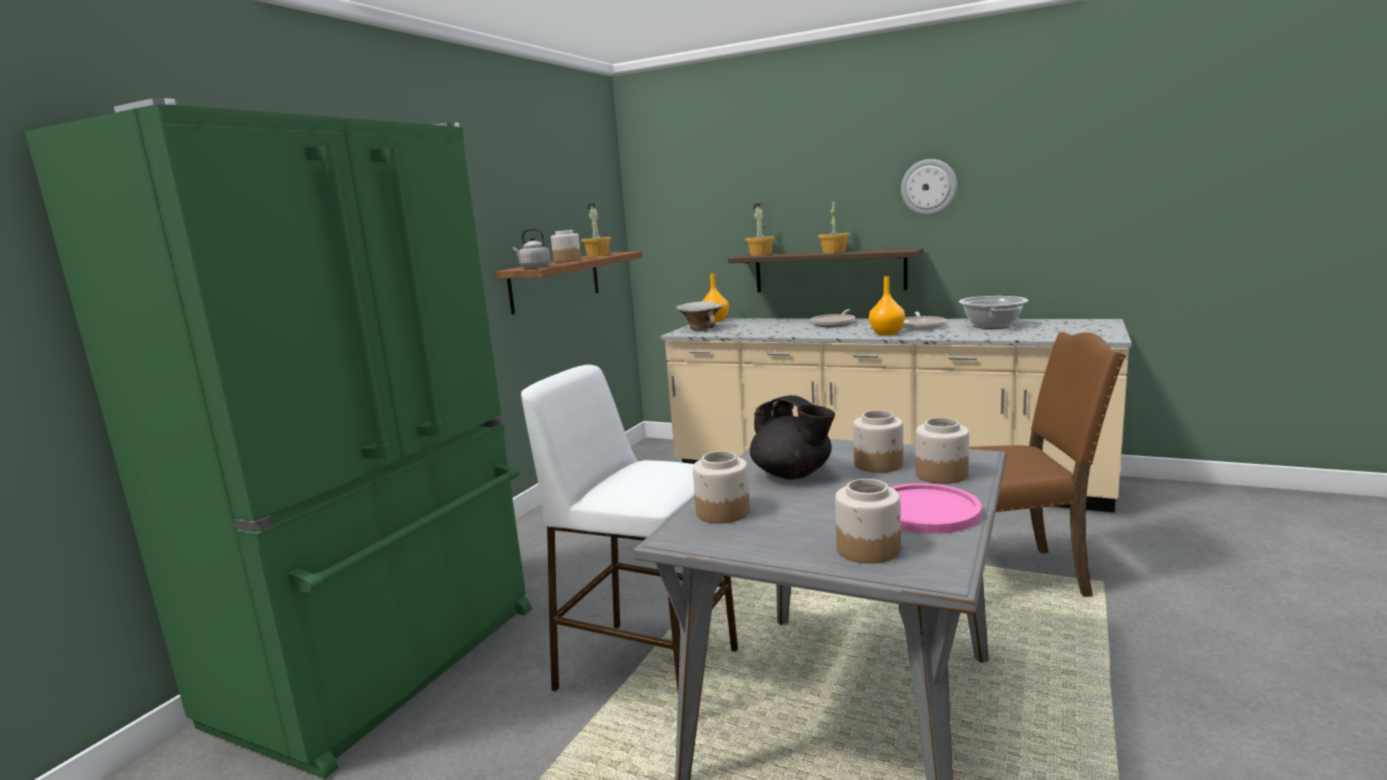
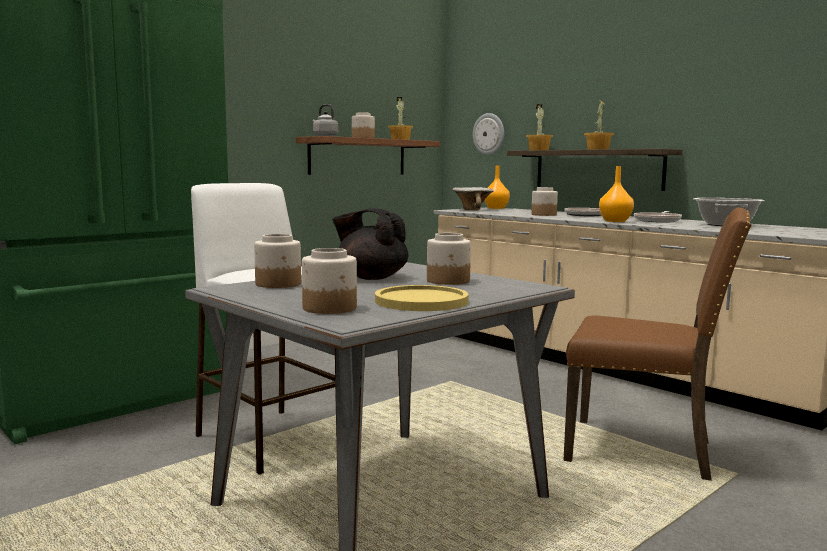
camera: 20 degrees right, 5 degrees down
(793, 475) = (371, 277): black teapot -> black teapot turned 135 degrees clockwise
(926, 511) = (421, 301): pink plate -> yellow plate
(929, 187) = (691, 91): wall clock -> wall clock (489, 134)
(940, 475) = (482, 290): jar -> jar (543, 215)

